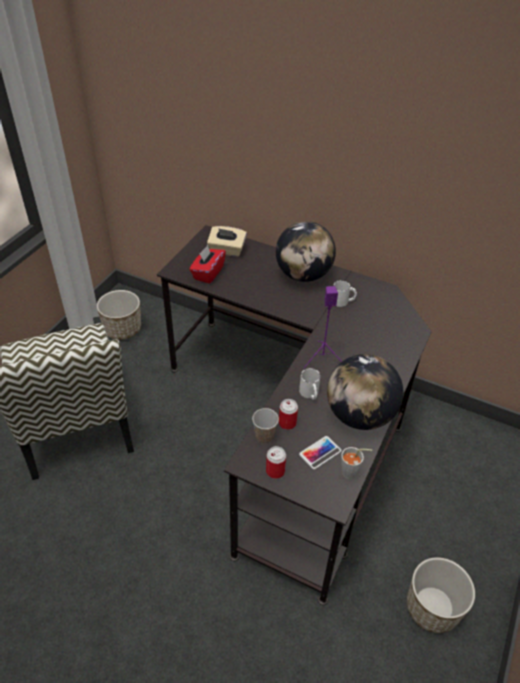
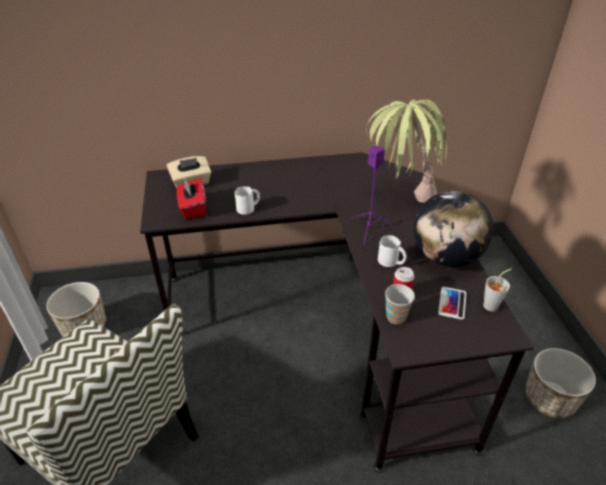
camera: 35 degrees left, 5 degrees down
(275, 471) = (436, 340): can -> none
(303, 275) = (281, 174): globe -> none
(343, 301) = (336, 180): white mug -> white mug (248, 208)
(377, 347) = (399, 201): none -> potted plant

